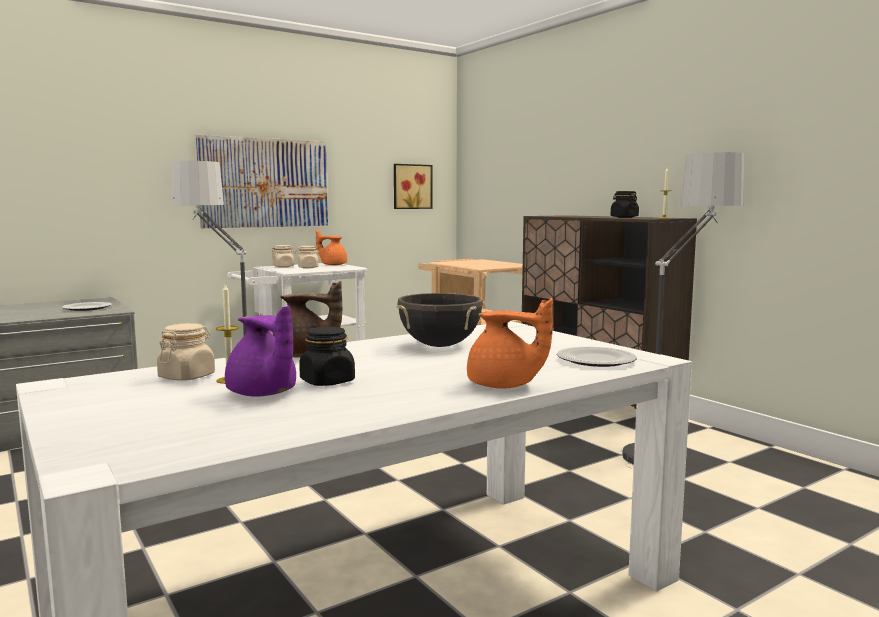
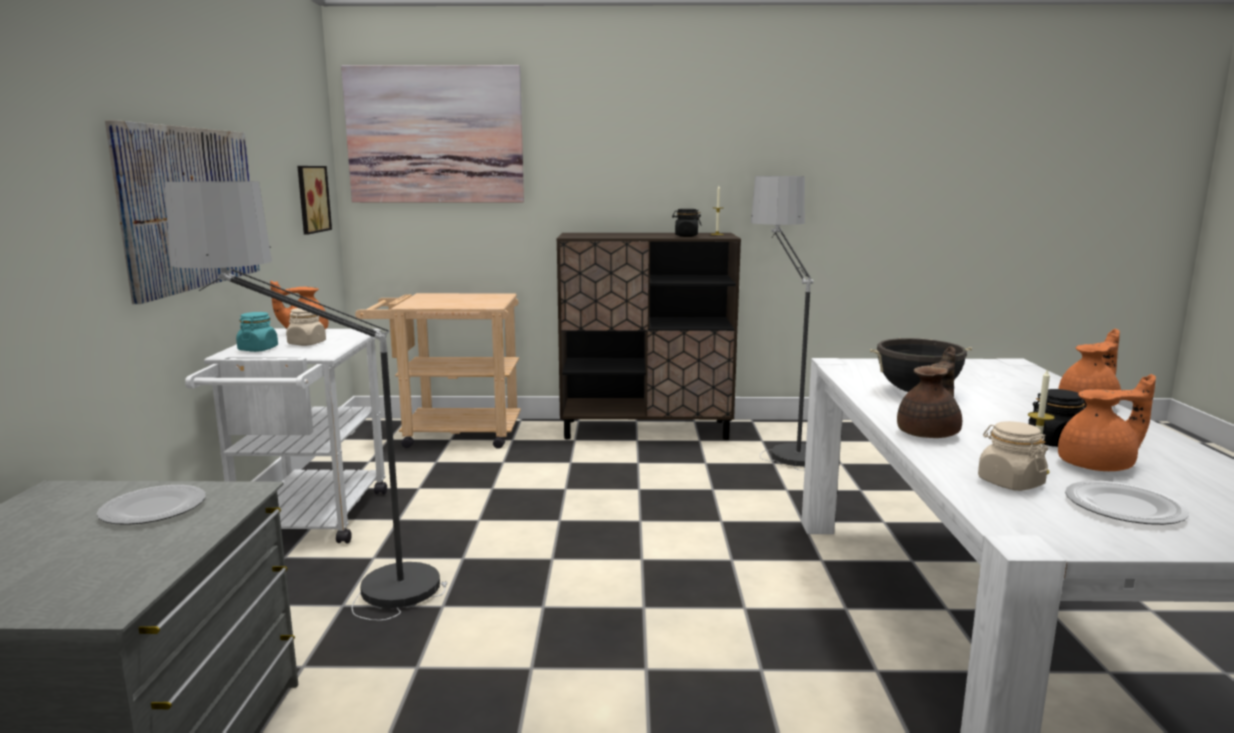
camera: 55 degrees left, 5 degrees up
(263, 394) = (1099, 466): purple teapot -> orange teapot
(283, 267) = (258, 349): beige jar -> turquoise jar
(501, 139) = (435, 135): none -> picture
(595, 360) = (1009, 372): plate -> plate (1122, 507)

